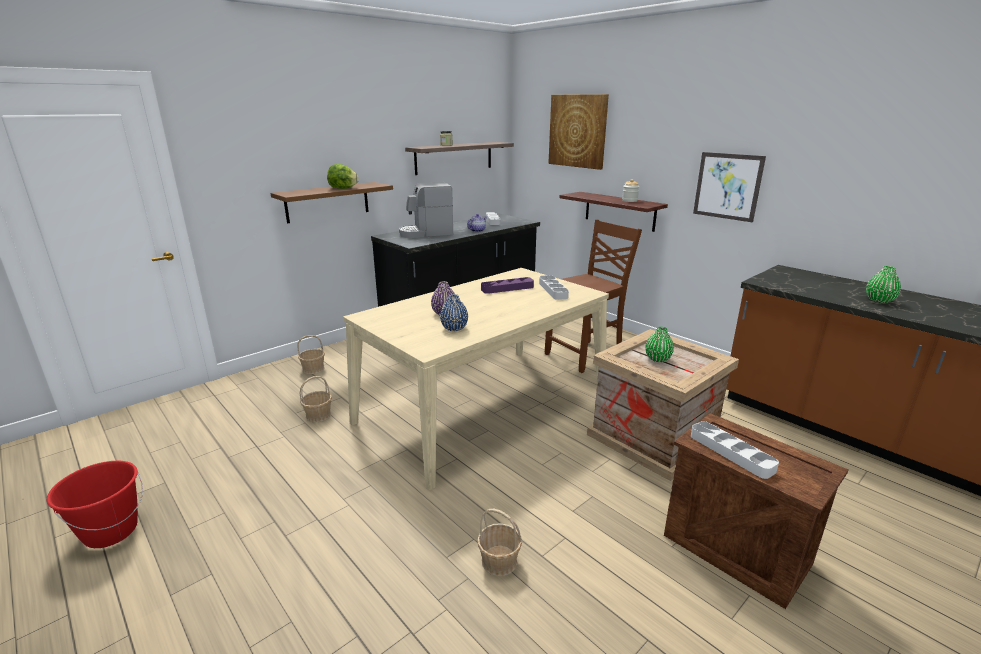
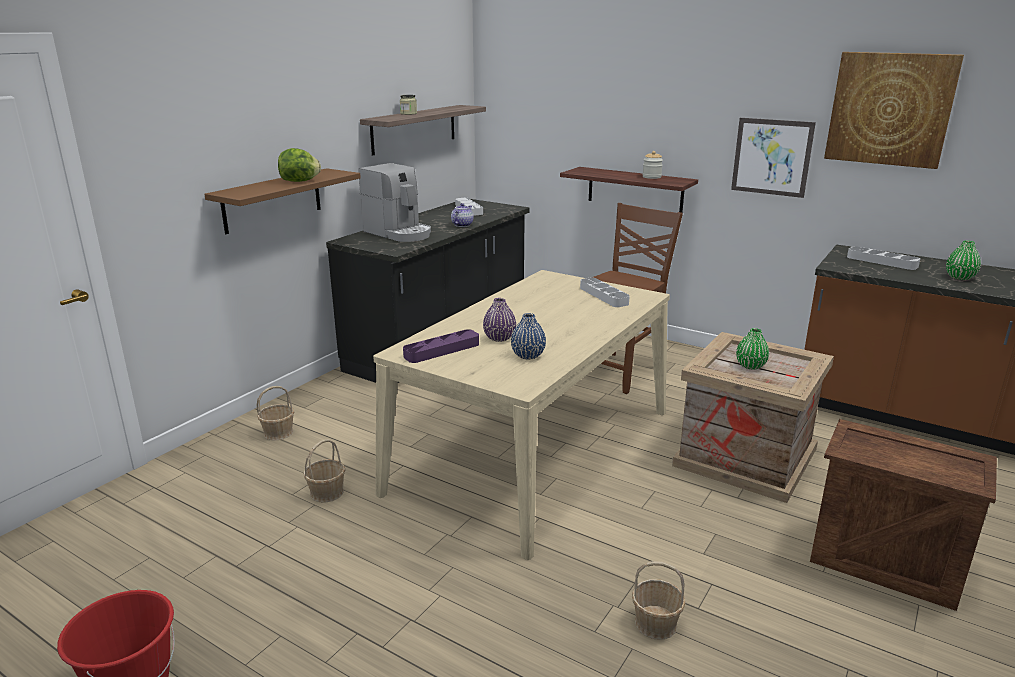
camera: 15 degrees left, 0 degrees up
(426, 233) = (399, 233): coffee machine -> coffee machine turned 105 degrees counterclockwise
(507, 288) = (548, 298): purple tray -> purple tray (442, 350)
(578, 131) = (573, 91): picture -> picture (890, 109)
(731, 452) = (885, 457): grey tray -> grey tray (881, 262)

